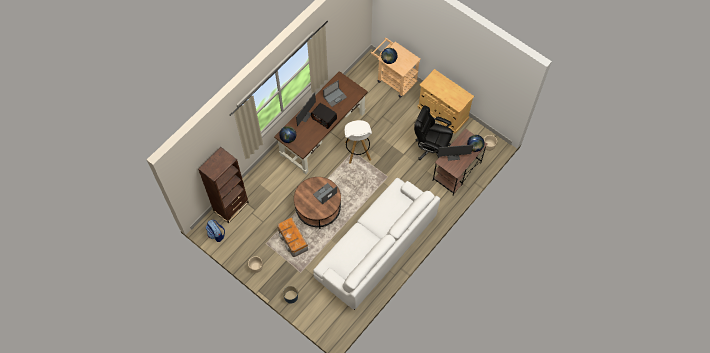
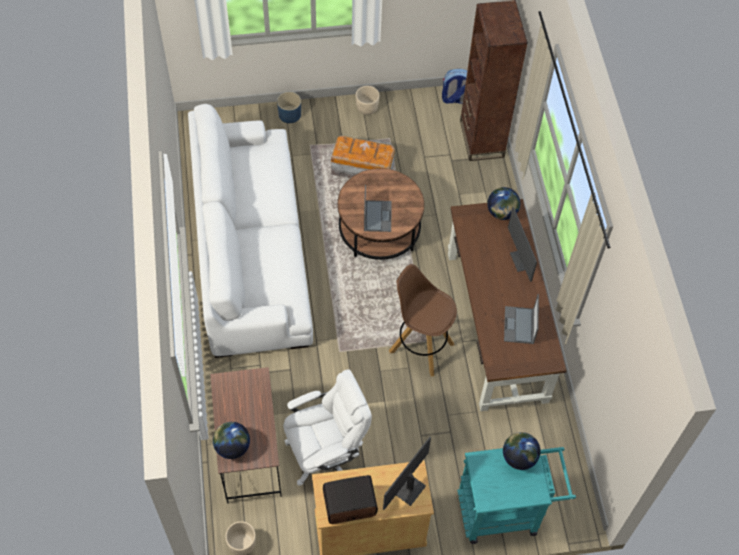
camera: 130 degrees right, 5 degrees down
(324, 119) = (492, 281): radio -> radio (349, 506)
(358, 151) = (420, 347): white stool -> brown stool
(394, 79) = (505, 510): beige cart -> turquoise cart
(431, 148) = (326, 453): black office chair -> white office chair
(453, 156) = (251, 401): monitor -> monitor (408, 489)

